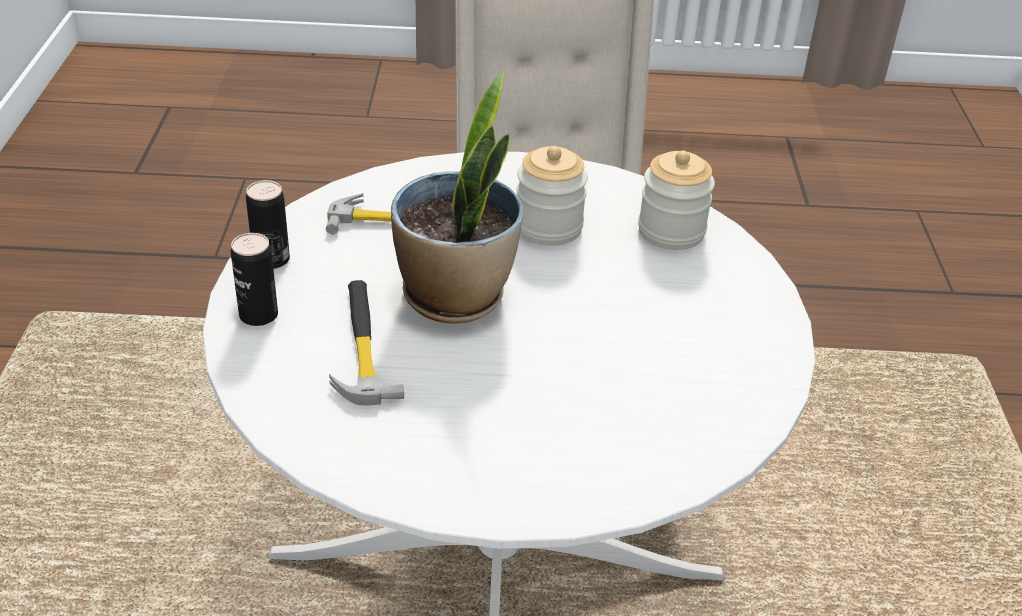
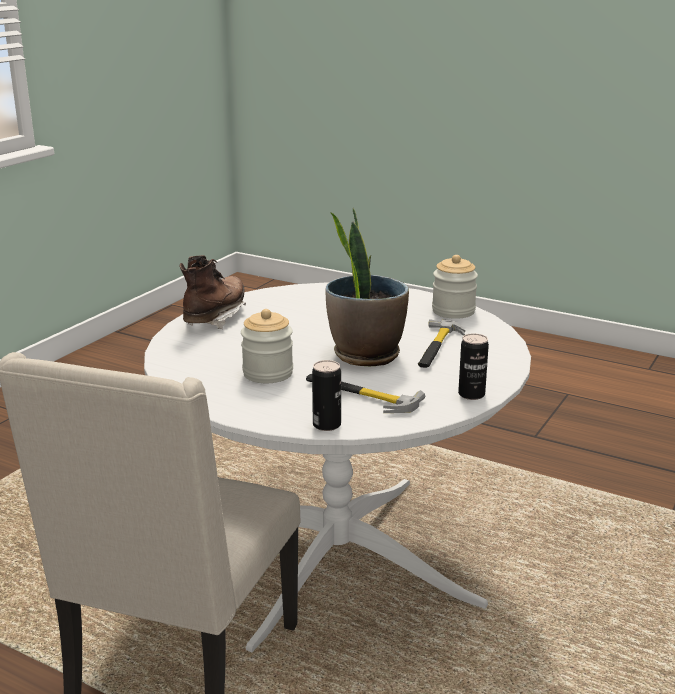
camera: 150 degrees left, 15 degrees down
(258, 315) = (492, 370): can -> can (326, 425)
(671, 231) = (193, 355): jar -> jar (453, 311)
(749, 318) = (215, 317): none -> brown boot

